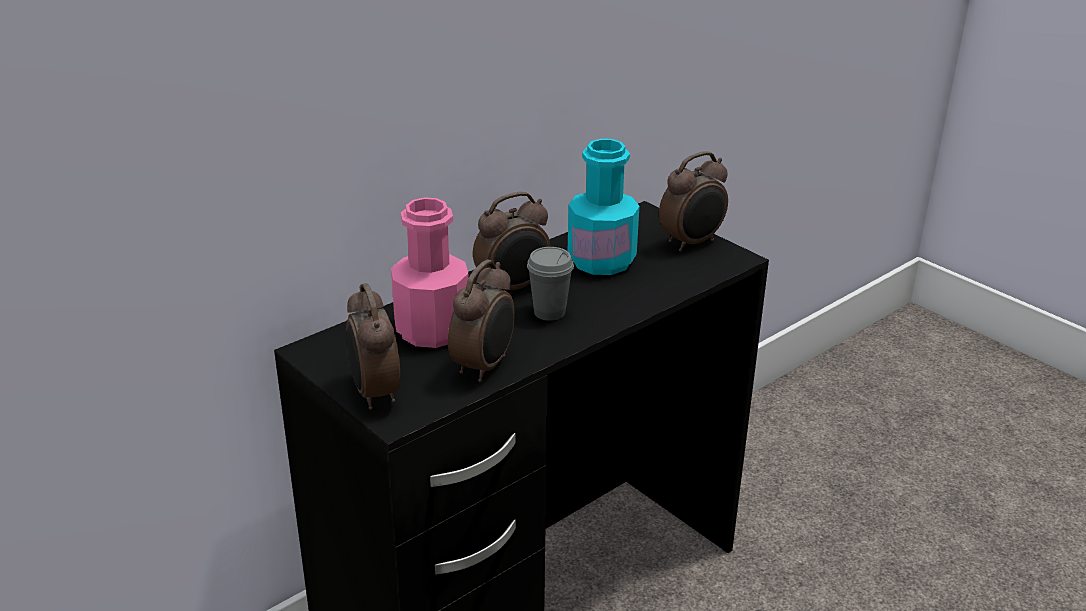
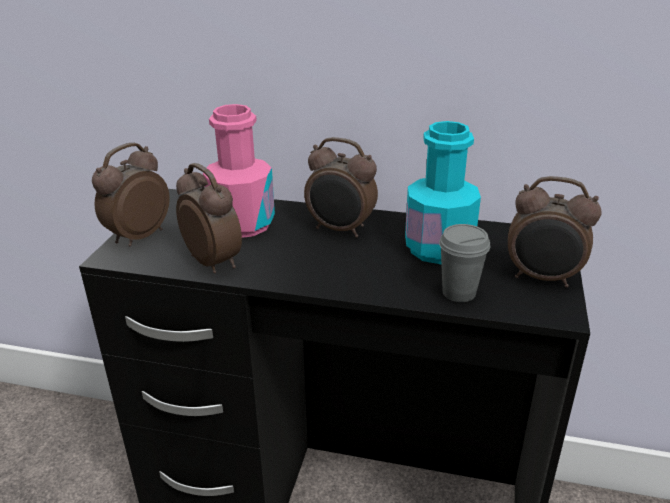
camera: 55 degrees right, 0 degrees up
(484, 366) = (214, 261): alarm clock -> alarm clock turned 120 degrees counterclockwise
(549, 312) = (325, 257): grey cup -> grey cup (459, 293)

